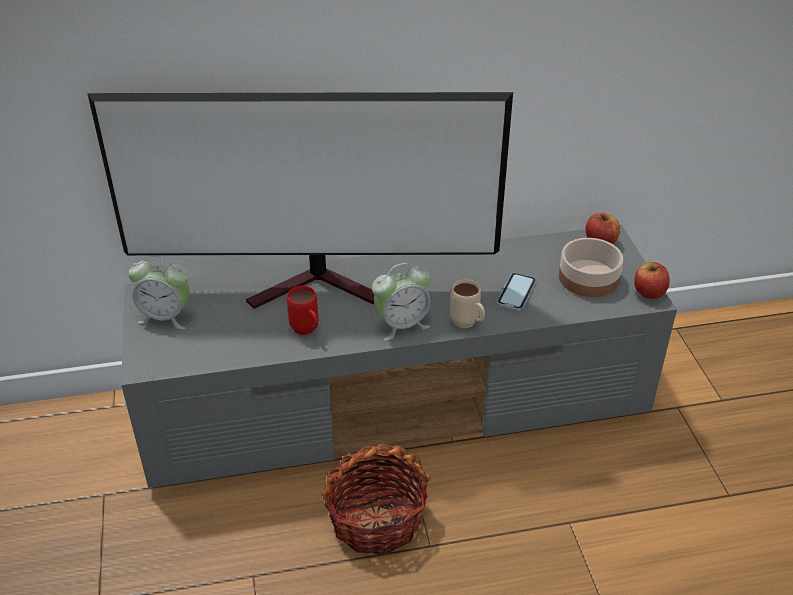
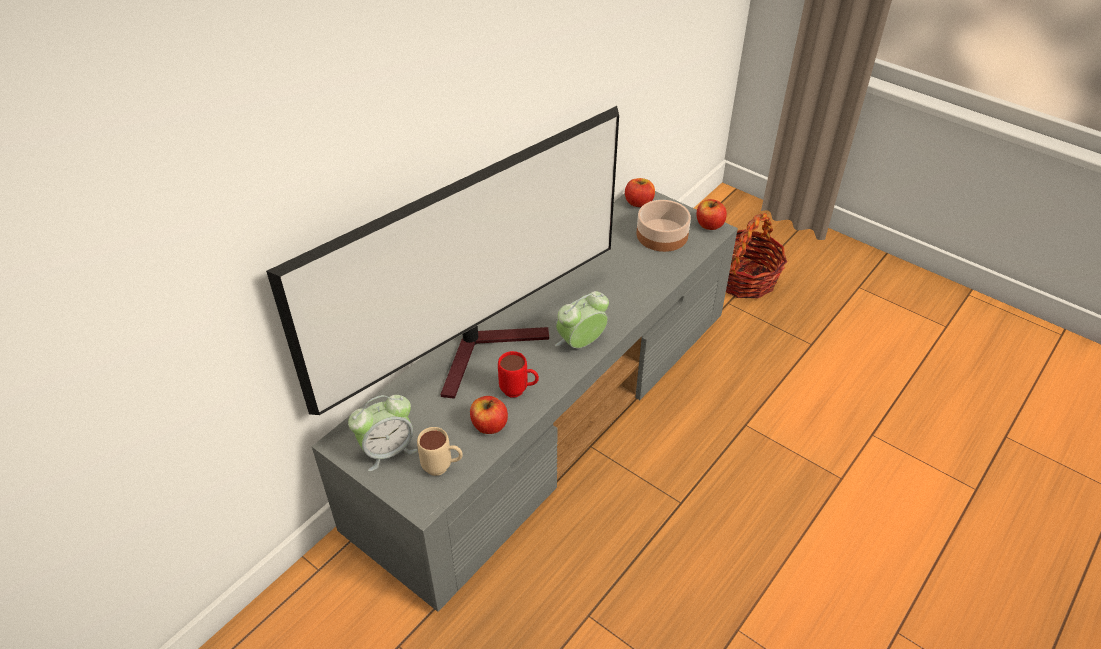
camera: 40 degrees left, 5 degrees up
(254, 342) = (489, 425): none -> apple
(375, 519) = (626, 510): basket -> basket (744, 279)
(401, 325) = (581, 343): alarm clock -> alarm clock turned 150 degrees counterclockwise
(468, 325) = (625, 316): beige mug -> beige mug (443, 468)
(516, 293) = (629, 272): phone -> none

